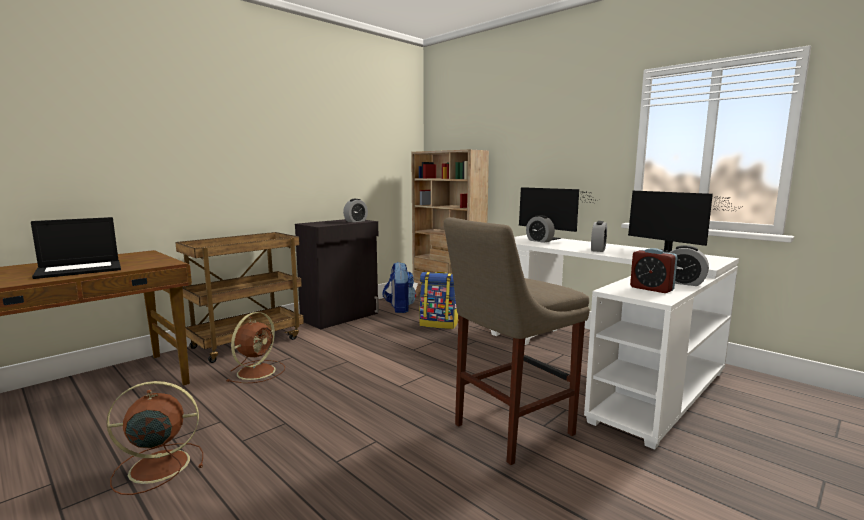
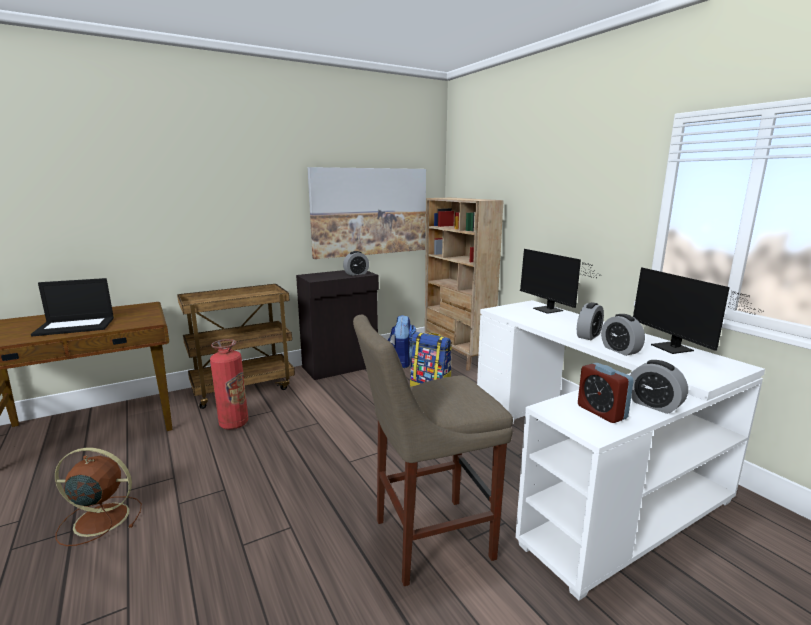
camera: 15 degrees right, 5 degrees up
(257, 371) = (234, 424): brown fan -> fire extinguisher
(360, 163) = (370, 211): none -> picture
(539, 241) = (534, 313): alarm clock -> alarm clock (620, 350)

